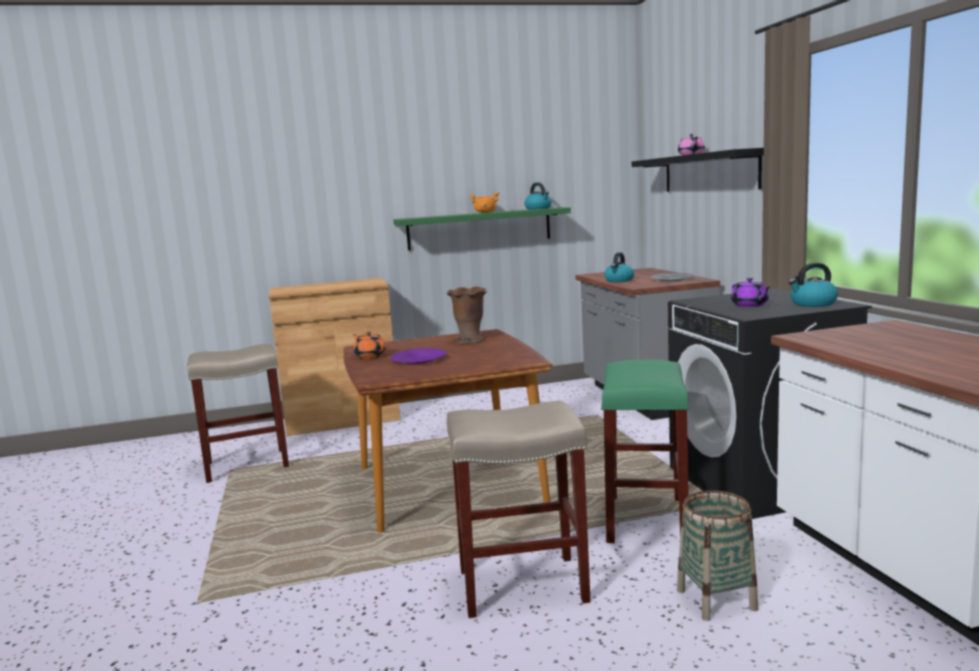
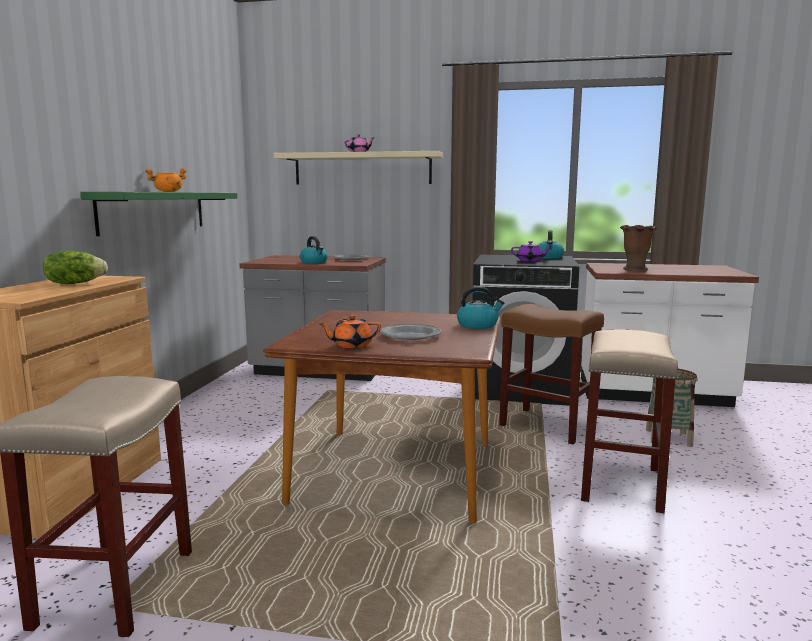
camera: 65 degrees left, 0 degrees up
(342, 284) = (75, 283): none -> lettuce
(419, 359) = (411, 336): purple plate -> grey plate
(470, 340) = (364, 319): brown vase -> brown vase (635, 269)
(539, 208) = (207, 192): kettle -> kettle (478, 325)
(647, 521) = (548, 426): green stool -> brown stool
(709, 172) = (362, 169): black shelf -> beige shelf

